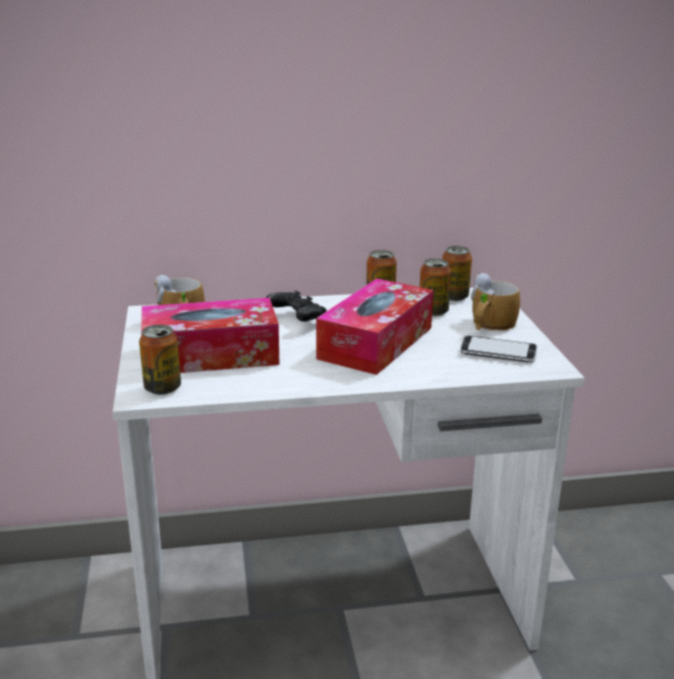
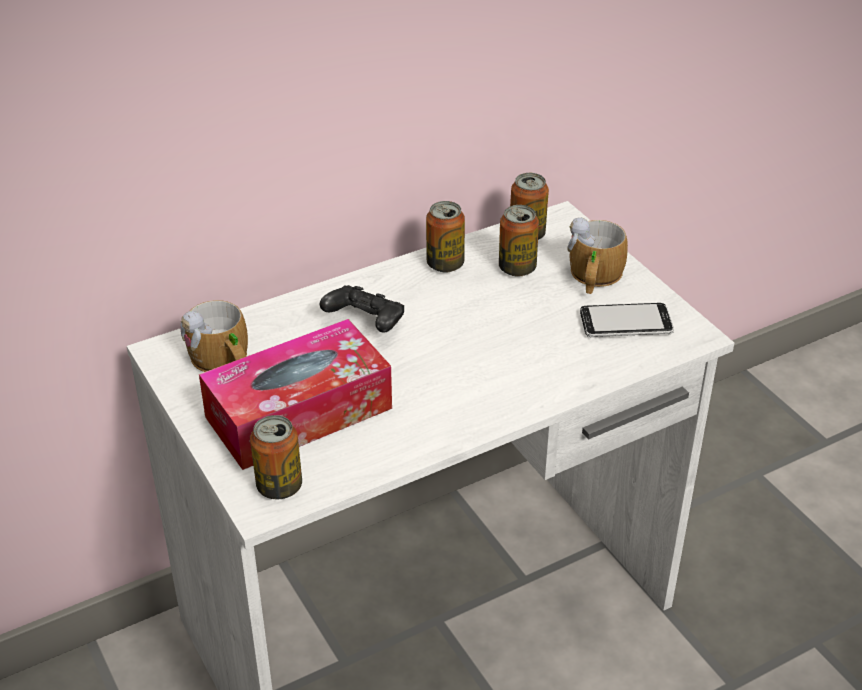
camera: 20 degrees left, 15 degrees up
(376, 343) = (481, 341): tissue box -> none

